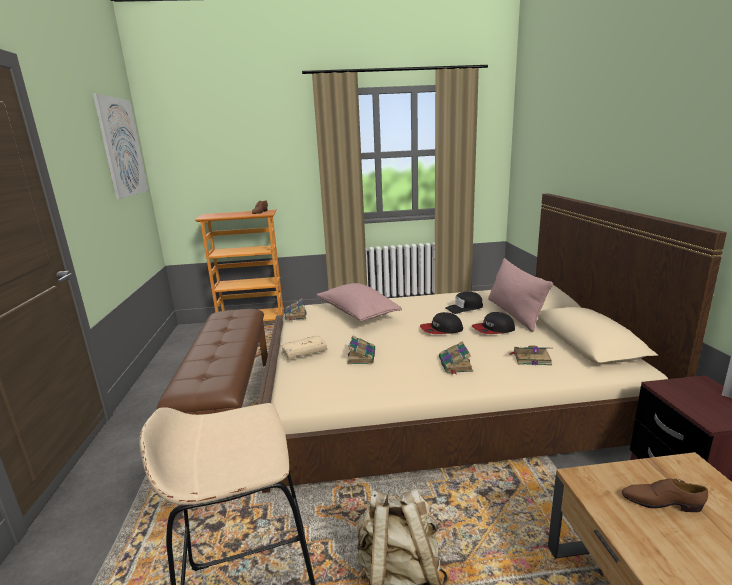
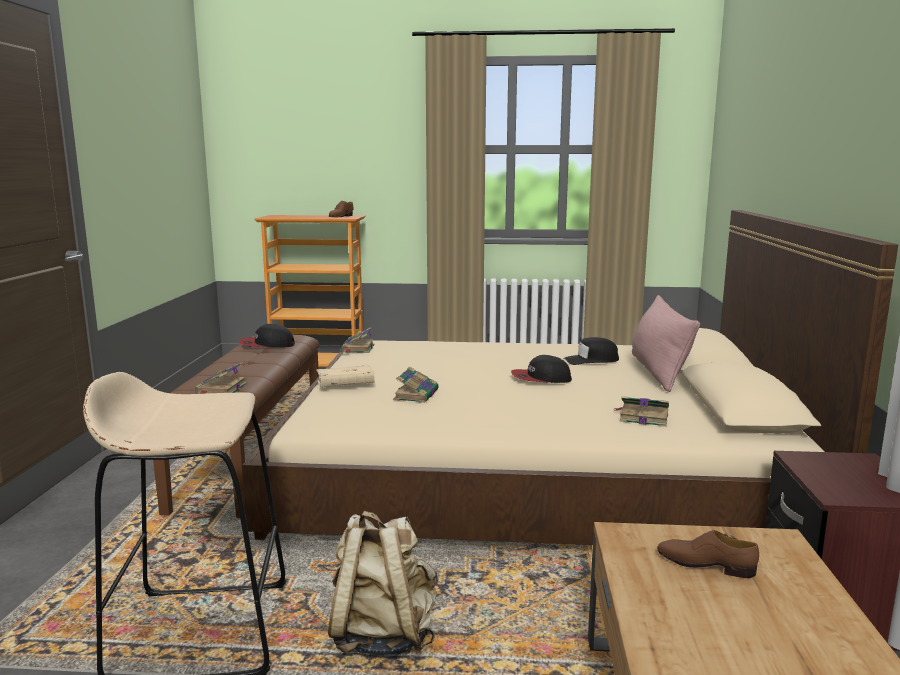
camera: 10 degrees right, 5 degrees down
(122, 147) = (174, 120): picture -> none
(357, 314) = (439, 353): pink pillow -> none
(455, 365) = (533, 414): book -> book (221, 389)
(493, 329) = (614, 385): cap -> cap (267, 345)

